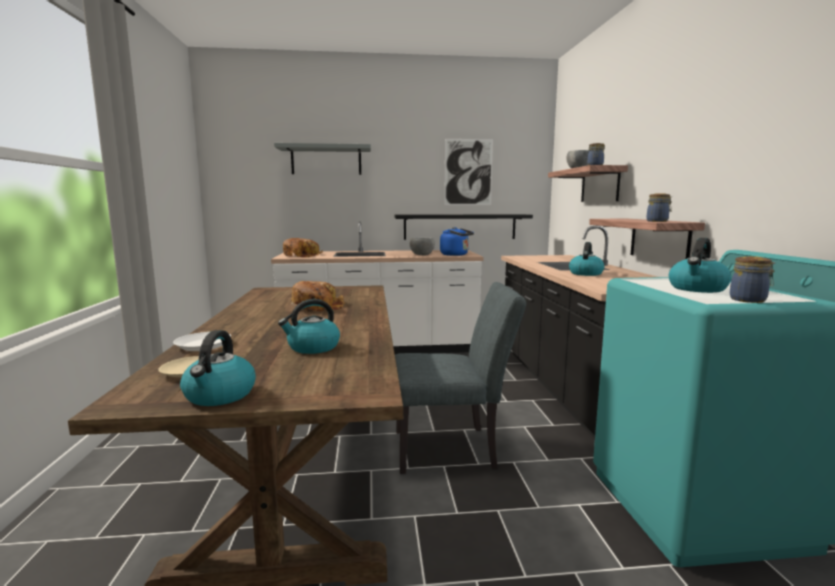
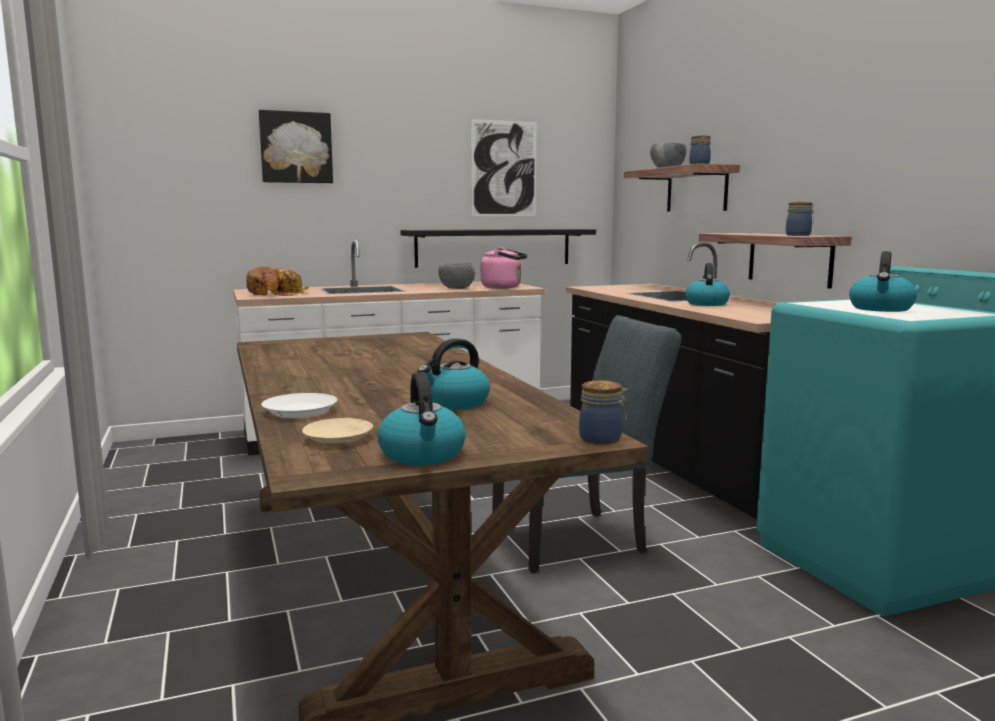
camera: 15 degrees left, 0 degrees up
(318, 307) = (380, 360): bread -> none
(326, 161) = (296, 147): grey shelf -> picture
(456, 255) = (504, 287): blue kettle -> pink kettle
(749, 300) = (943, 316): jar -> jar (602, 439)

